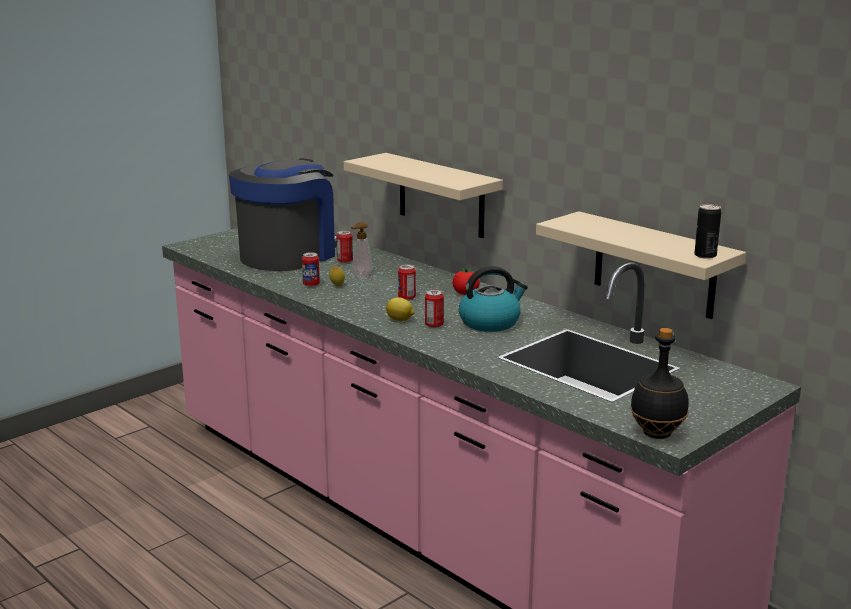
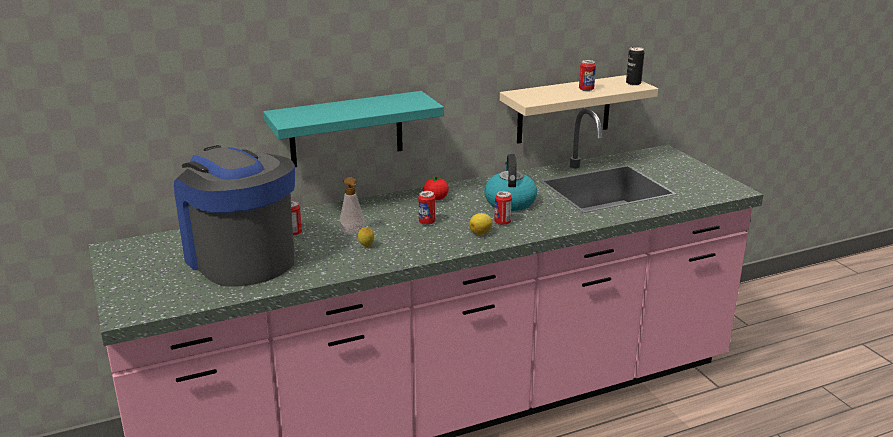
camera: 70 degrees left, 5 degrees up
(311, 285) = (351, 258): can -> can (586, 89)
(441, 195) = (346, 129): beige shelf -> turquoise shelf
(657, 433) = (728, 192): black bottle -> none

